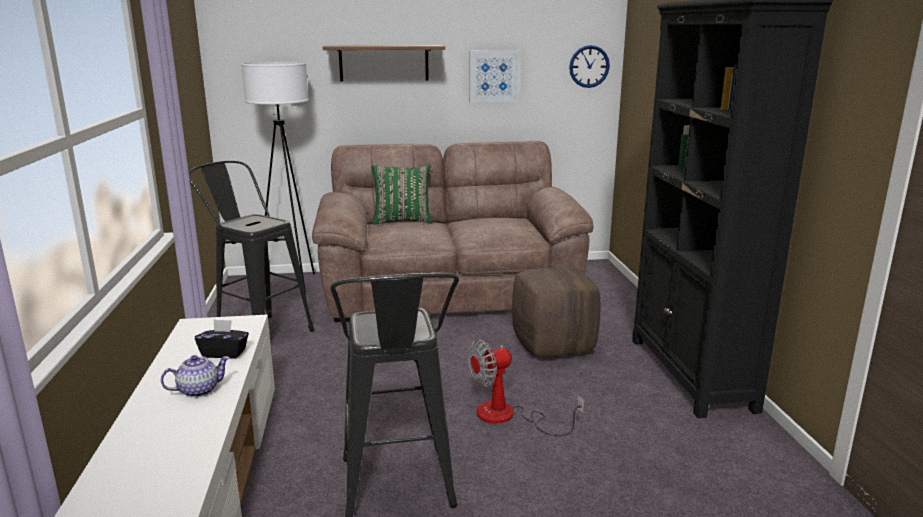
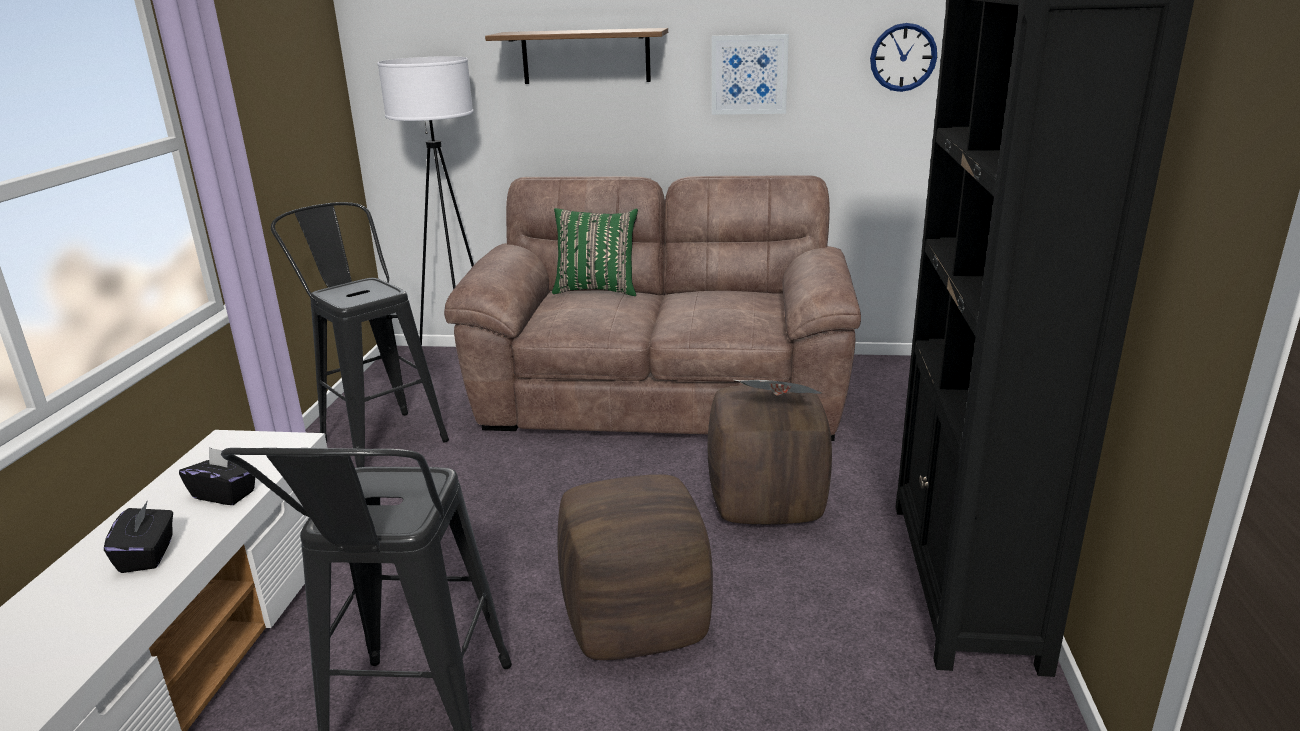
camera: 15 degrees right, 5 degrees up
(198, 390) = (148, 555): teapot -> black tissue box
(508, 417) = (637, 622): fan -> brown ottoman
(566, 278) = (778, 409): none -> newspaper

